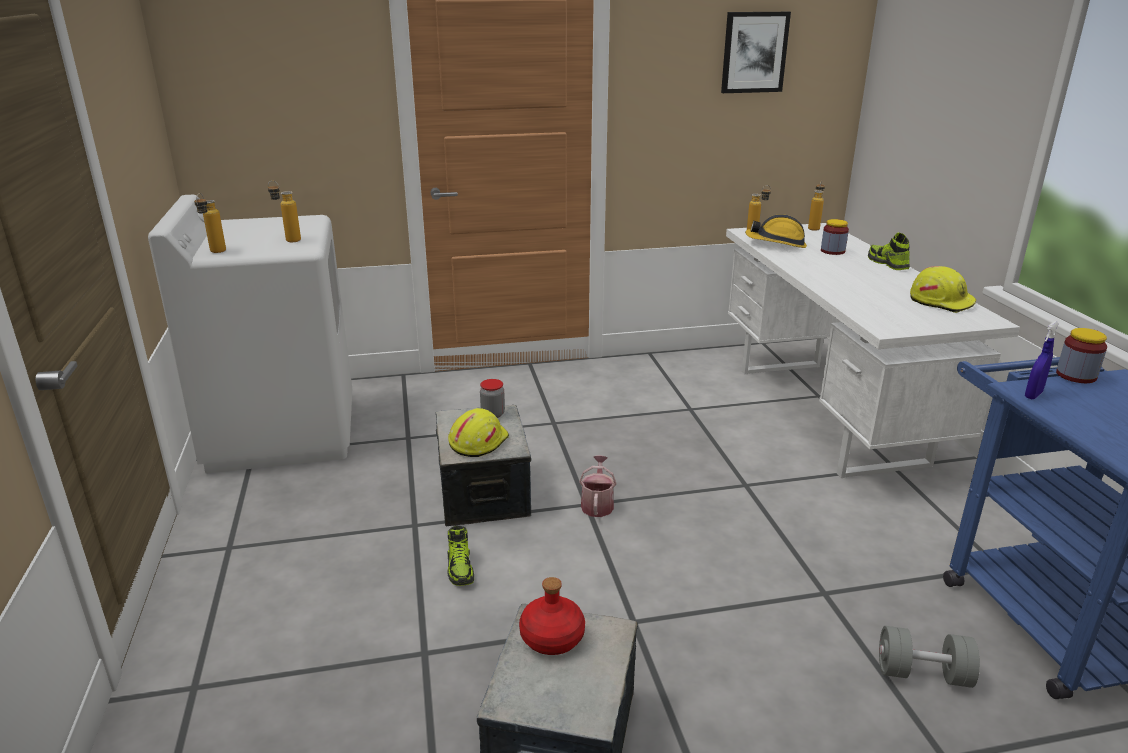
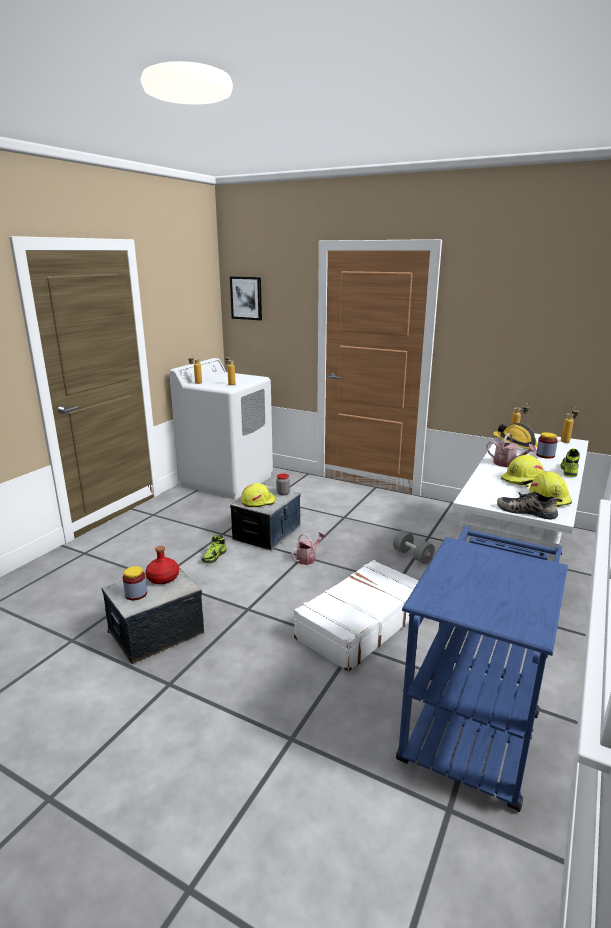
camera: 40 degrees right, 5 degrees down
(754, 52) = (539, 311): picture -> picture (246, 298)
(788, 561) = (360, 623): none -> white suitcase
(824, 272) = (507, 464): none -> watering can
(876, 287) = (522, 480): none -> yellow hard hat
(923, 673) = (344, 704): grey dumbbell -> grey dumbbell (412, 555)
(956, 323) = (527, 511): none -> shoe
(1033, 395) = (455, 550): blue spray bottle -> none
(1076, 375) = (512, 553): jar -> jar (136, 594)

